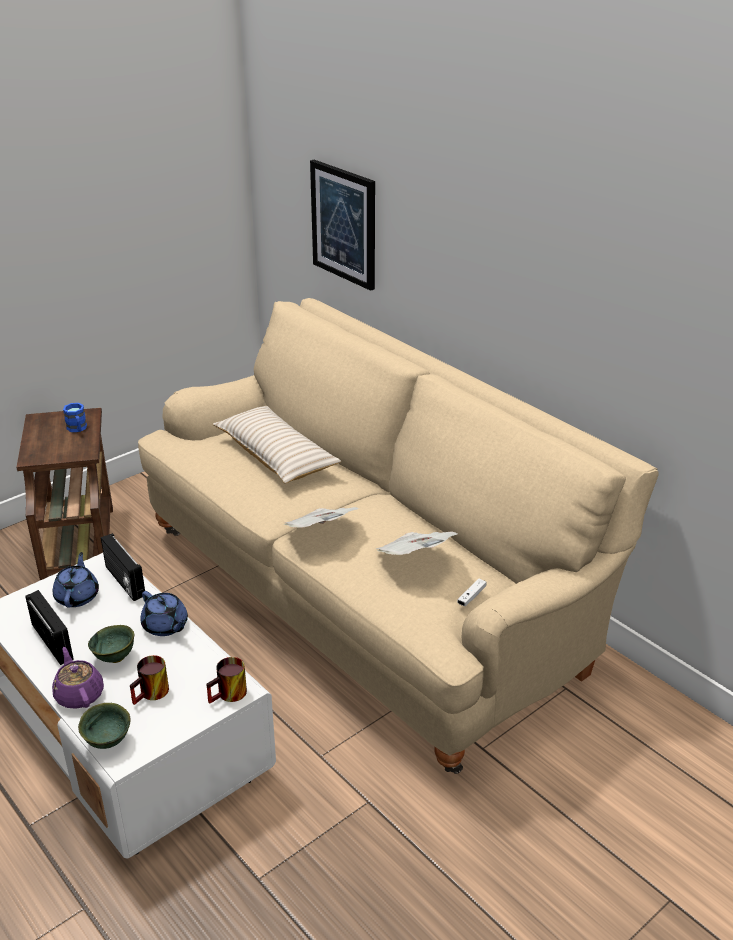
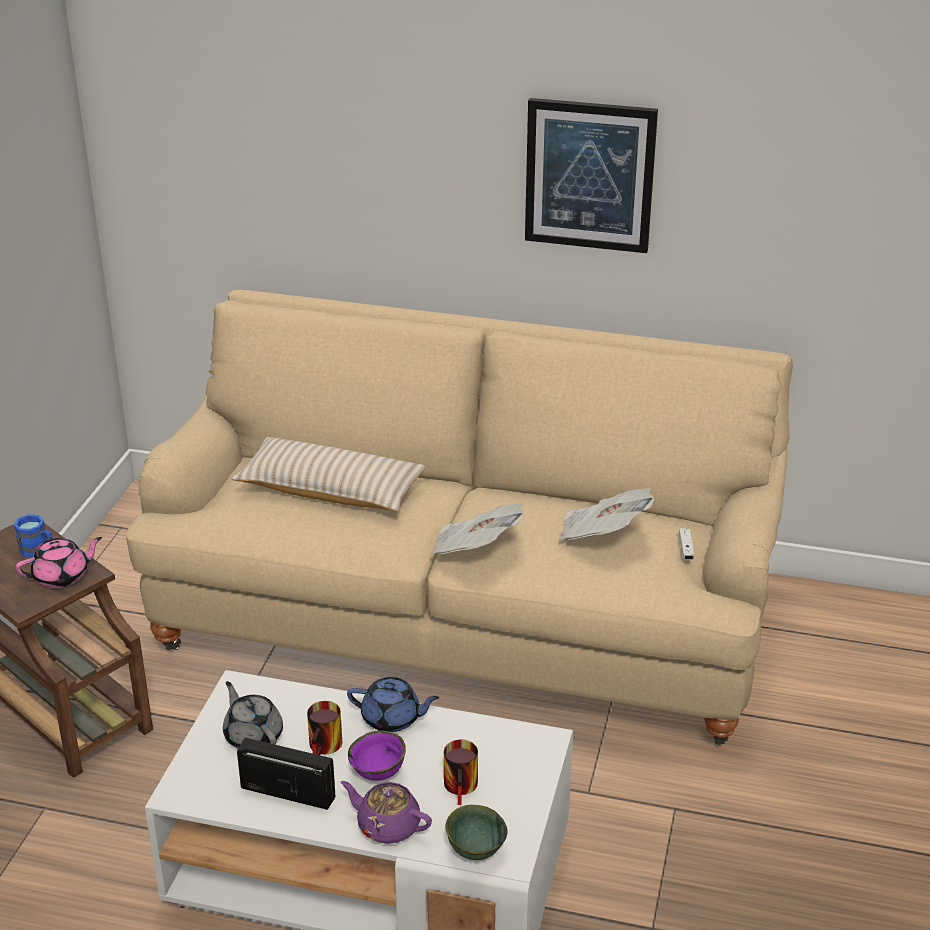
camera: 35 degrees left, 0 degrees up
(70, 449) = (62, 576): none -> pink teapot
(77, 596) = (253, 735): blue teapot -> grey teapot
(114, 658) = (379, 774): green bowl -> purple bowl
(124, 581) = (286, 697): radio -> none
(230, 695) = (541, 750): mug -> mug (326, 747)
(344, 224) = (282, 184): picture -> picture (589, 175)

